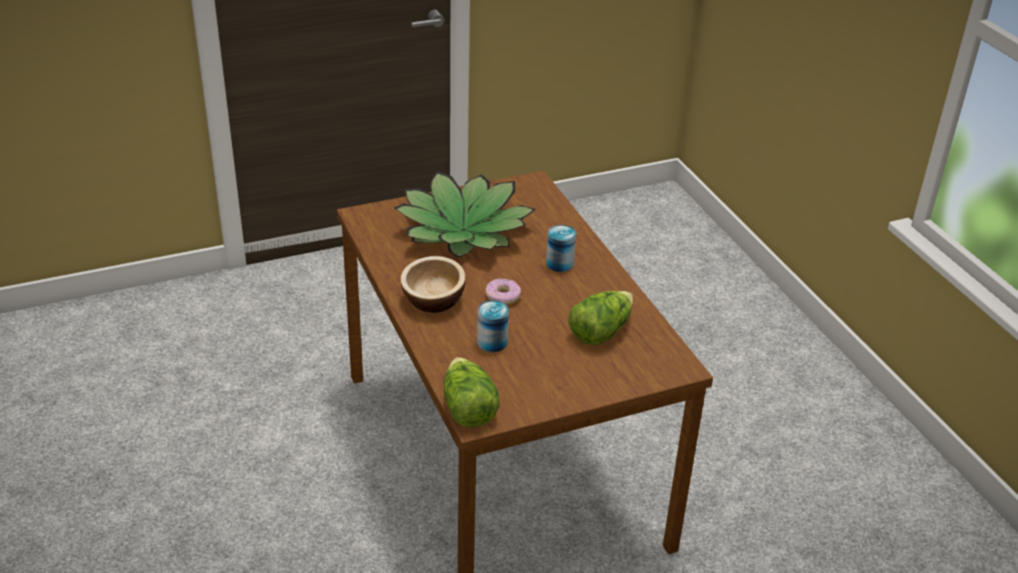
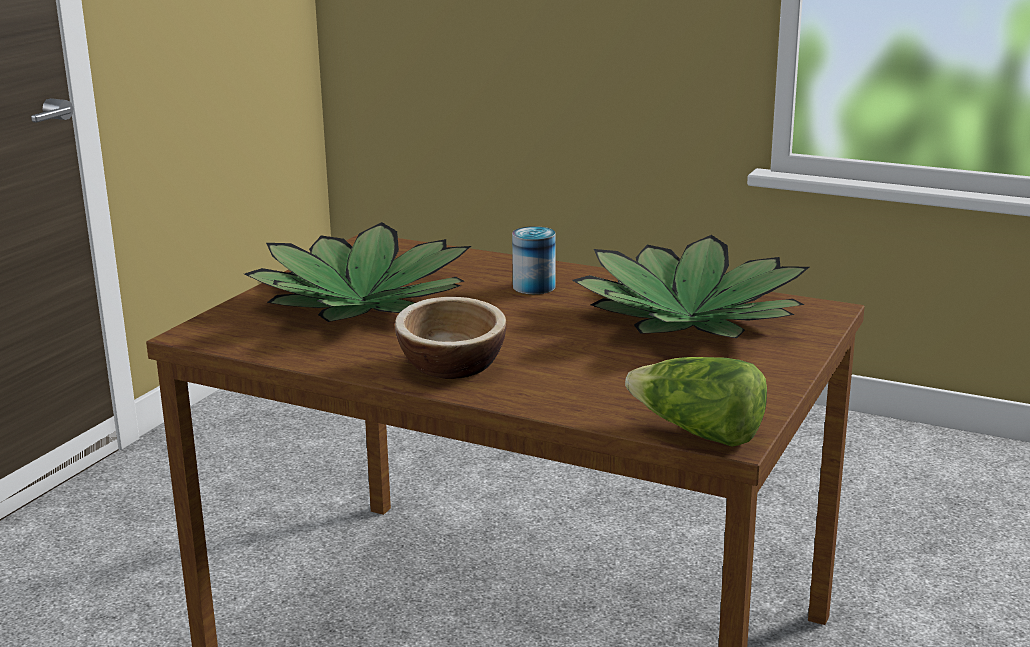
camera: 40 degrees left, 15 degrees down
(492, 342) = (599, 370): can -> none
(502, 296) = (528, 332): donut -> none
(600, 331) = (690, 316): lettuce -> potted plant

